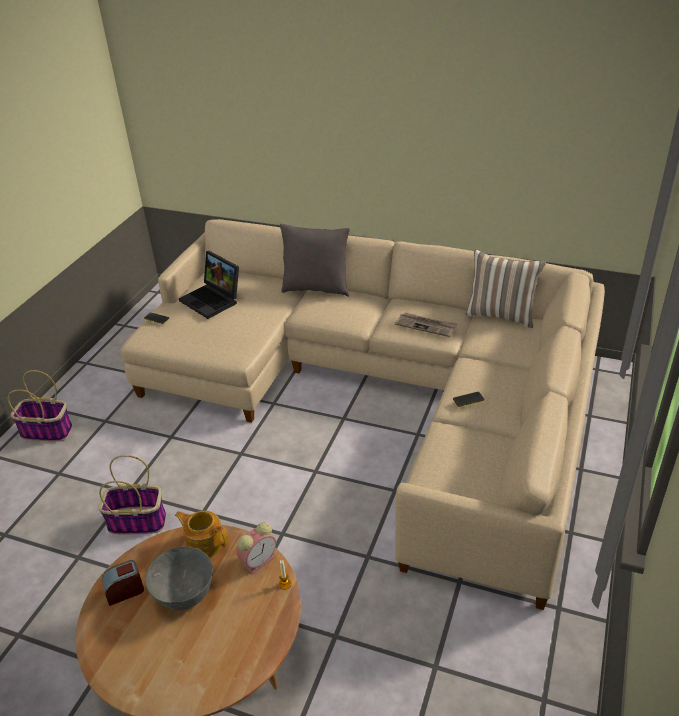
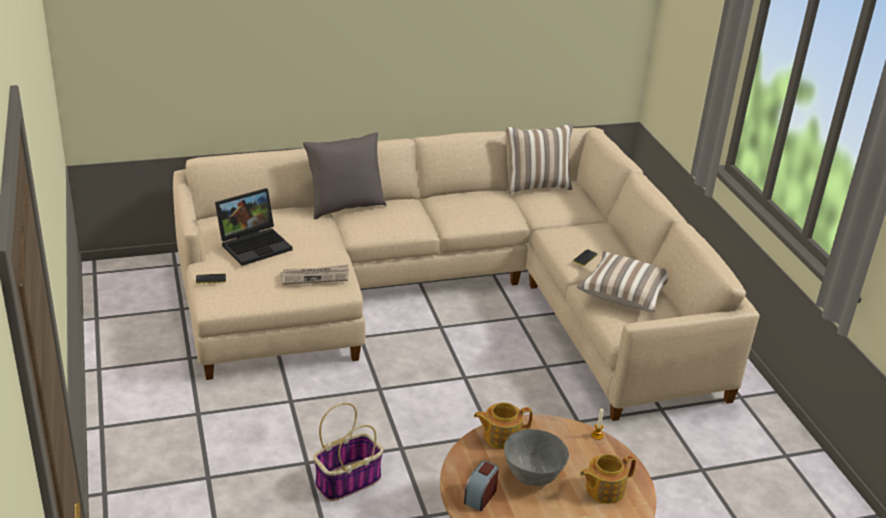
camera: 40 degrees left, 5 degrees down
(48, 431) = (141, 447): basket -> none
(213, 300) = (255, 244): laptop -> laptop turned 45 degrees counterclockwise
(227, 642) = (603, 489): none -> teapot
(259, 560) = (559, 429): alarm clock -> none
(426, 326) = (486, 211): newspaper -> newspaper (315, 276)
(467, 450) = (625, 293): none -> pillow

